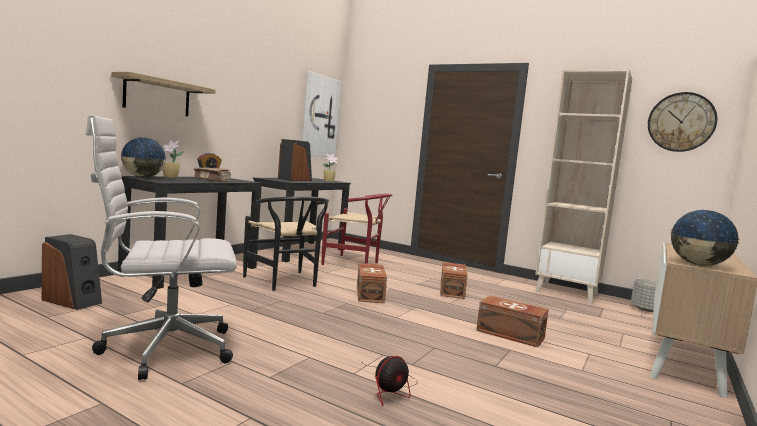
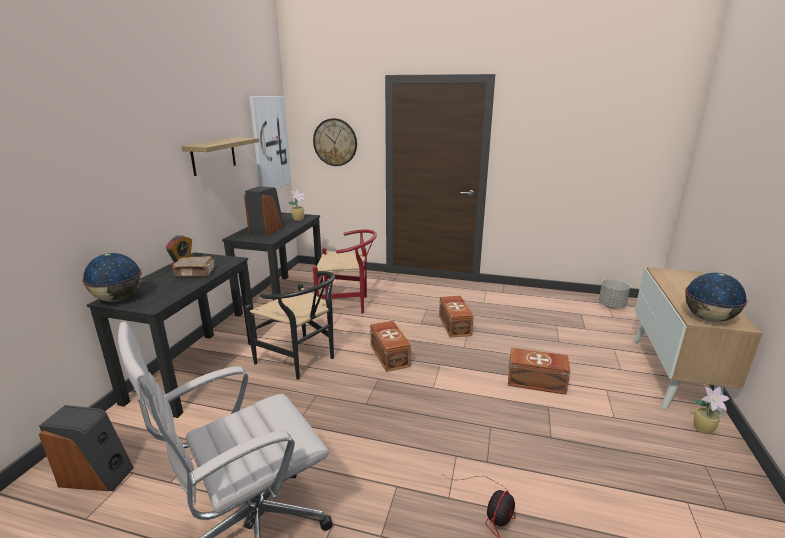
camera: 15 degrees left, 15 degrees up
(157, 96) = (102, 192): shelf -> shelf (213, 156)
(170, 177) = (146, 283): potted plant -> potted plant (704, 429)
(567, 293) = (544, 298): beige bookcase -> none
(681, 122) = (642, 135): wall clock -> wall clock (335, 142)

